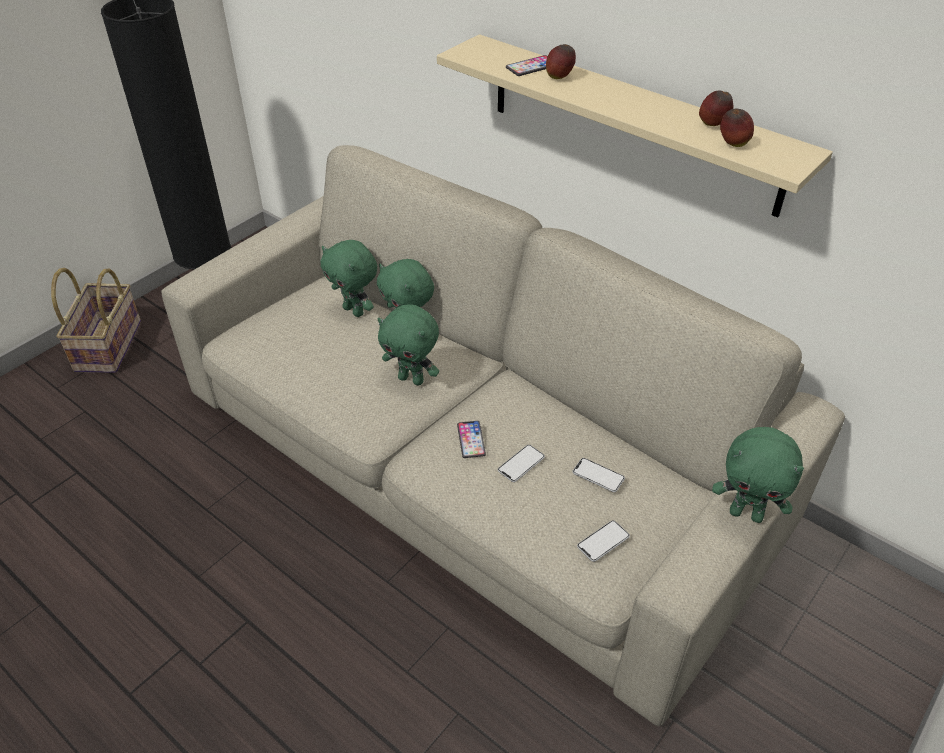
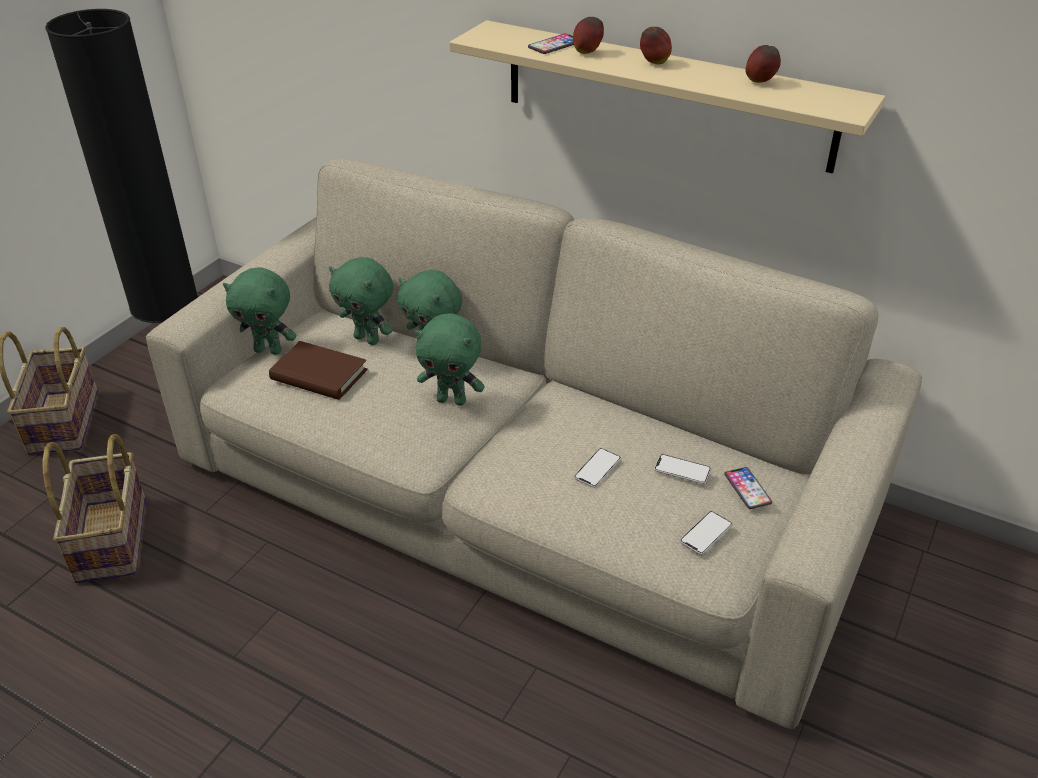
camera: 10 degrees left, 5 degrees down
(125, 457) = (113, 539): none -> basket
(302, 341) = (319, 375): none -> brown book
(471, 440) = (536, 452): phone -> phone (747, 489)
(733, 145) = (787, 97): apple -> apple (654, 63)
(746, 514) = (854, 478): green plush toy -> green plush toy (269, 350)

